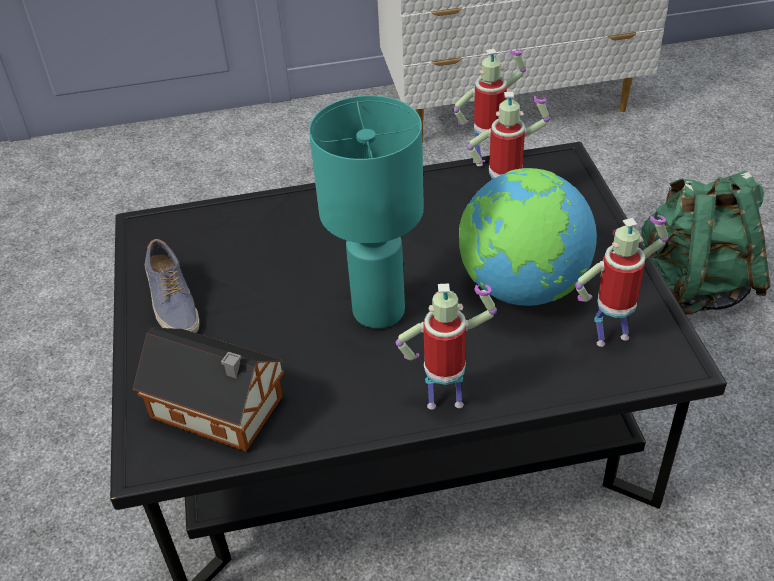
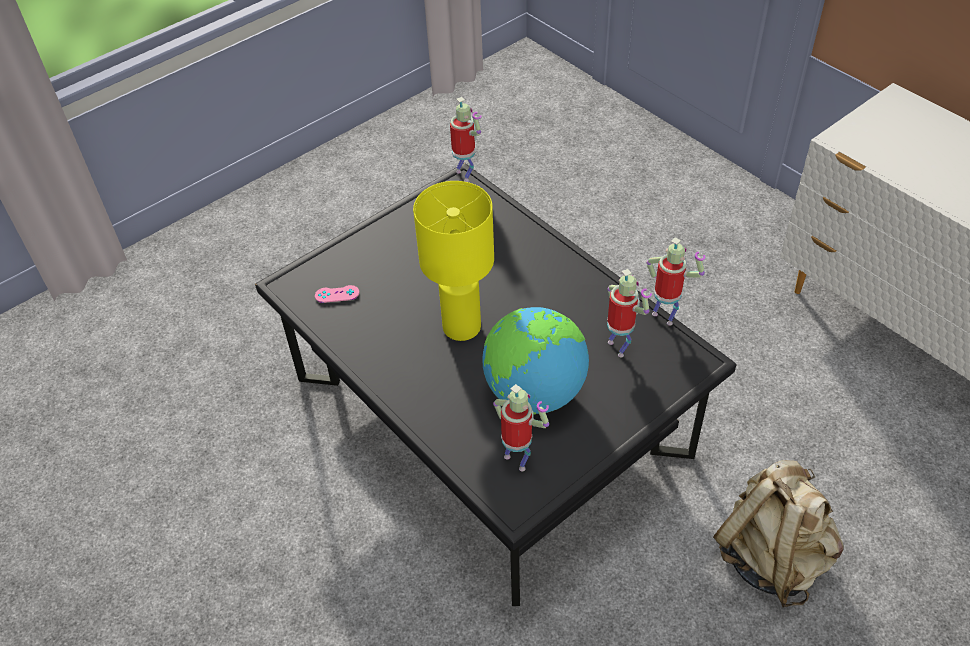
camera: 60 degrees right, 5 degrees up
(172, 303) = (406, 229): shoe -> none
(220, 409) = (337, 294): toy house -> pink game controller
(377, 310) = (462, 326): turquoise table lamp -> yellow table lamp
(446, 400) = (405, 394): toy robot -> toy robot (466, 175)
(694, 286) = (771, 556): green backpack -> beige backpack

